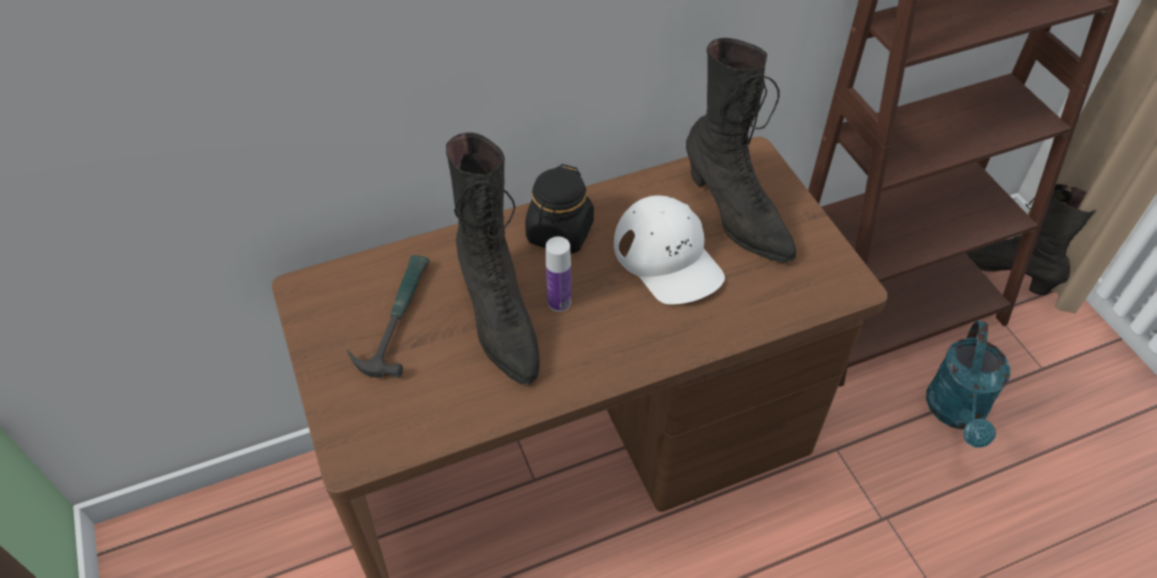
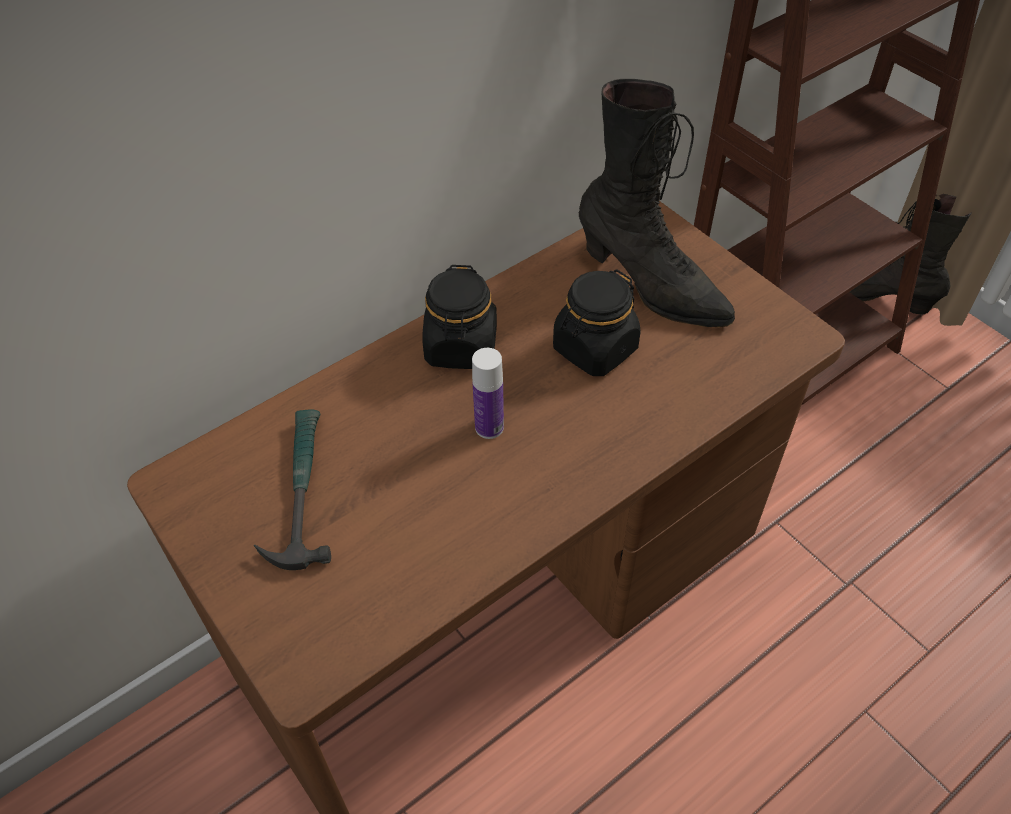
camera: 15 degrees left, 0 degrees up
(499, 320) = (426, 464): black boot -> none
(668, 258) = (594, 349): white cap -> black jar
(957, 413) = (882, 454): turquoise watering can -> none

